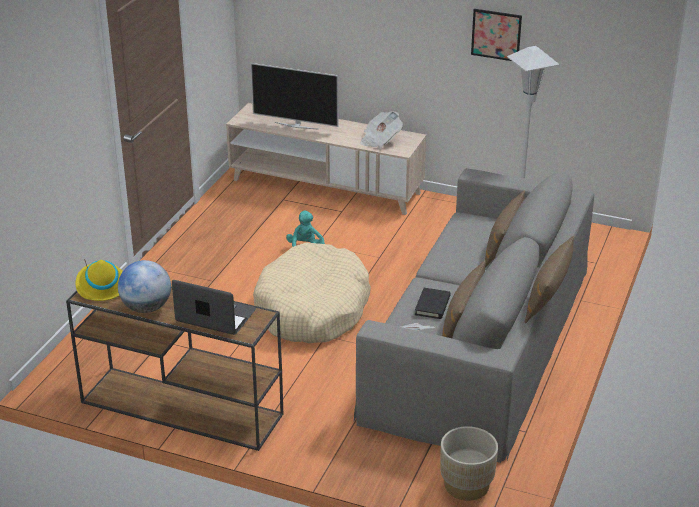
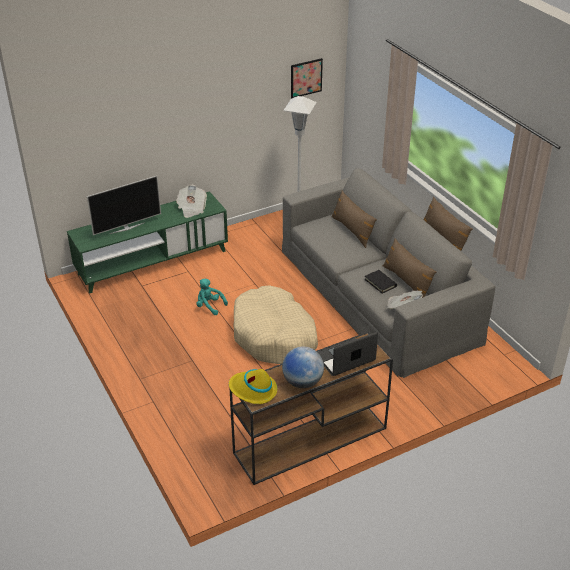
camera: 50 degrees left, 5 degrees up
(326, 186) = (152, 262): beige tv stand -> green tv stand
(466, 485) = (492, 366): beige planter -> none
(496, 35) = (248, 101): picture -> picture (306, 78)

